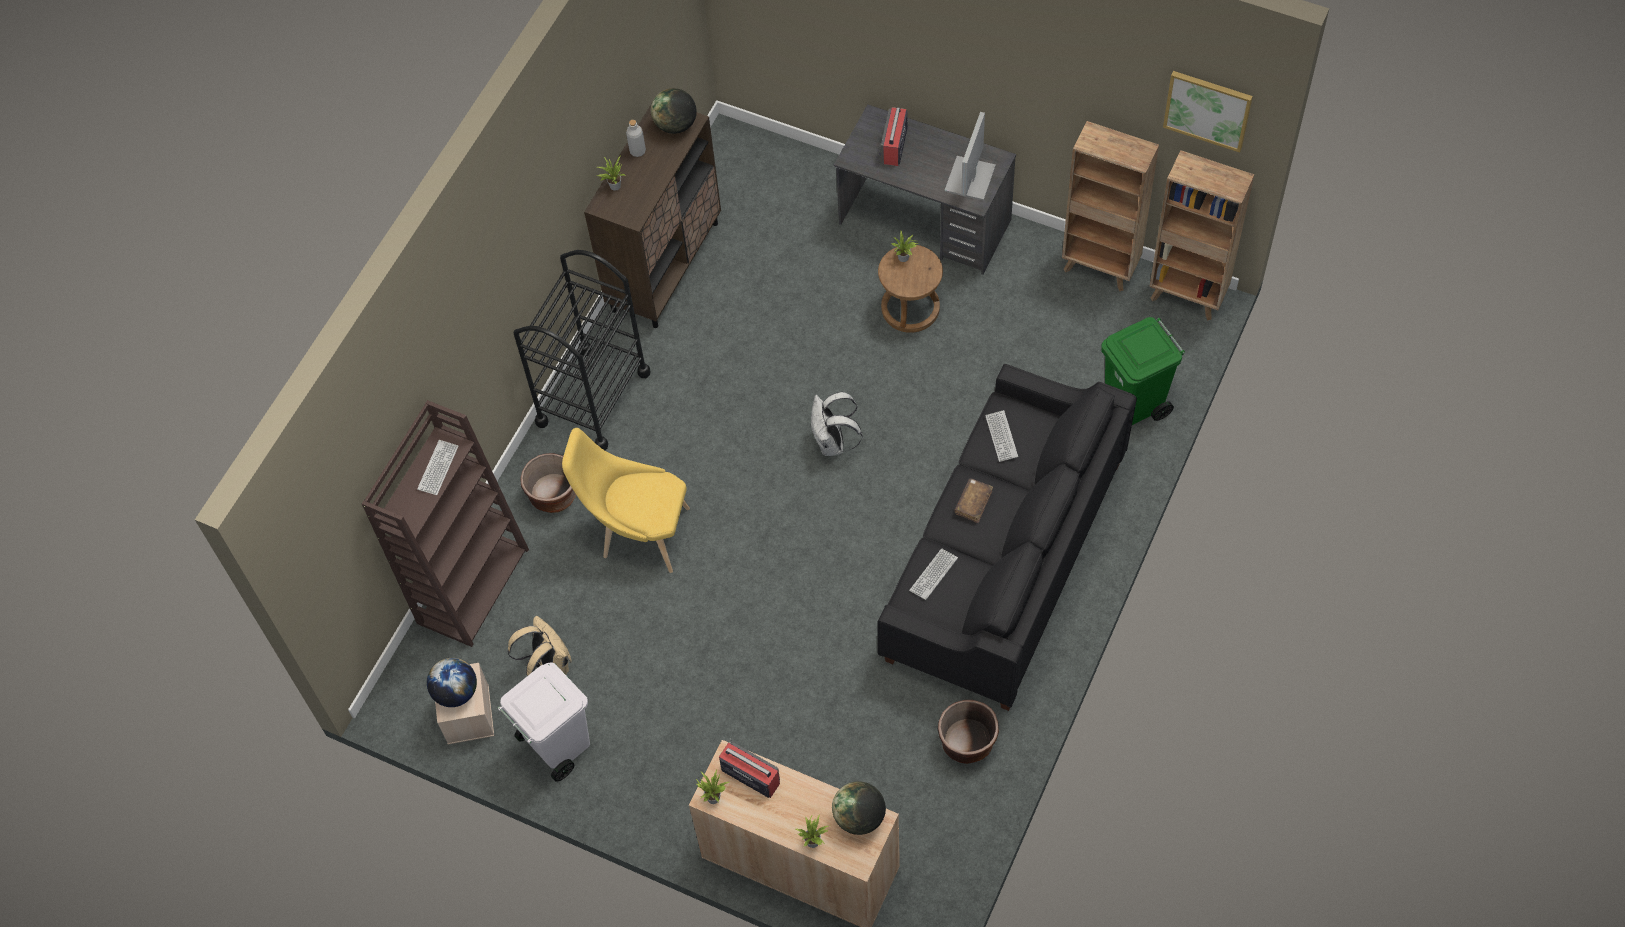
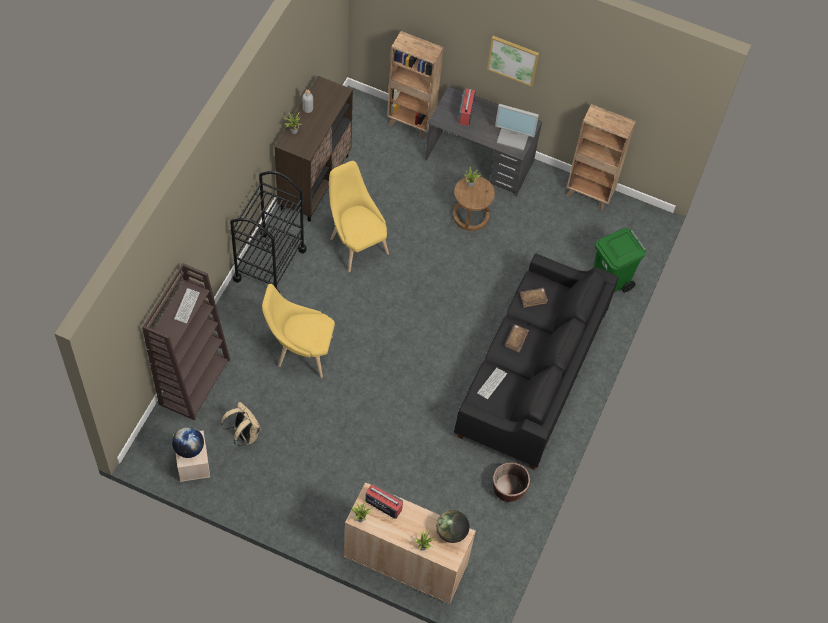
camera: 10 degrees left, 0 degrees up
(553, 495) = (245, 325): brown planter -> none
(557, 744) = (250, 483): white trash can -> none
(676, 125) = (332, 93): globe -> none
(729, 359) = (356, 243): none -> yellow chair
(833, 443) = (423, 299): white backpack -> none
(970, 179) = (514, 136): monitor -> monitor turned 90 degrees counterclockwise
(1001, 436) = (533, 299): keyboard -> brown book
(1188, 296) = (643, 215): brown bookcase -> brown bookcase (411, 124)
(1207, 109) = (669, 101): picture -> picture (513, 60)

